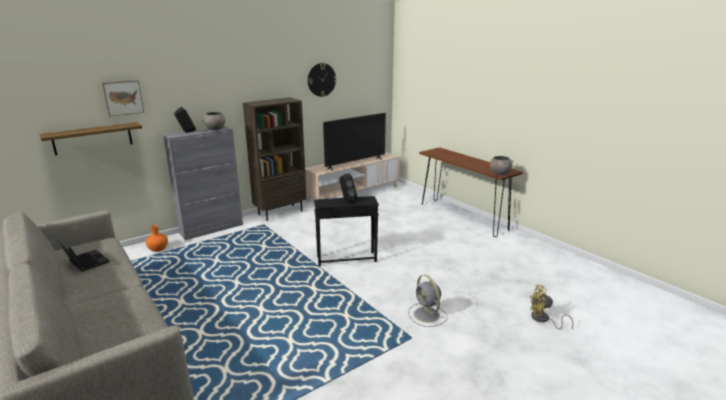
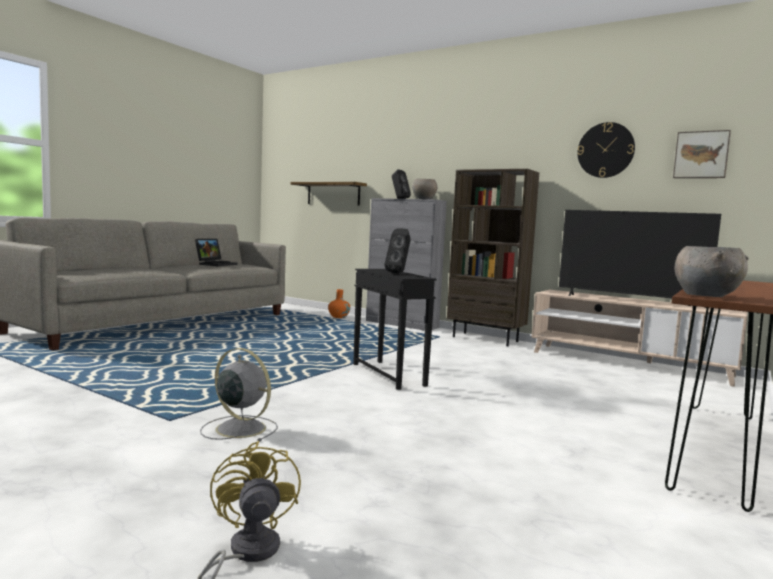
camera: 70 degrees right, 15 degrees down
(123, 97) = (361, 157): picture -> picture (701, 155)
(427, 315) = (239, 428): grey fan -> grey fan turned 75 degrees clockwise

